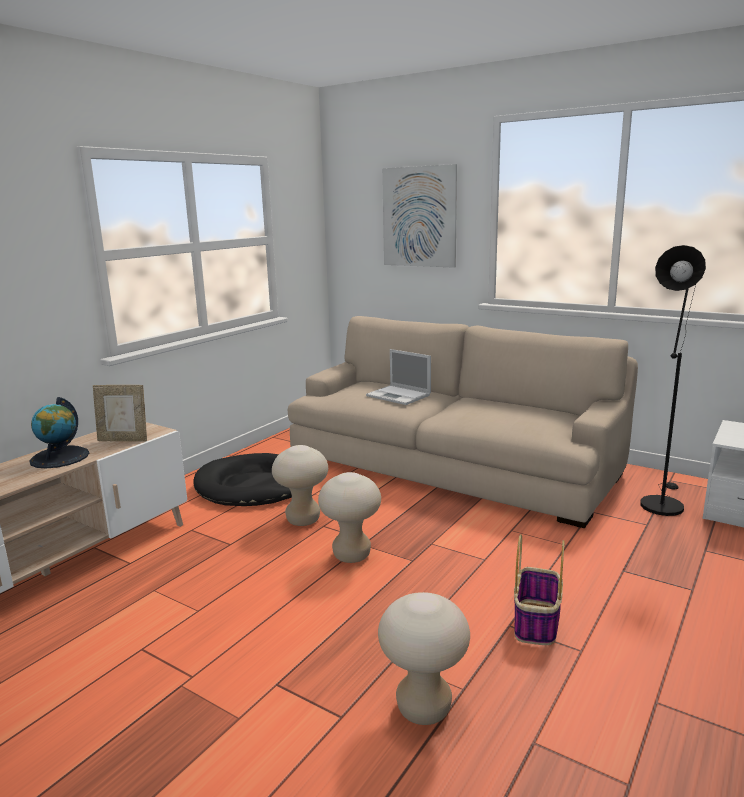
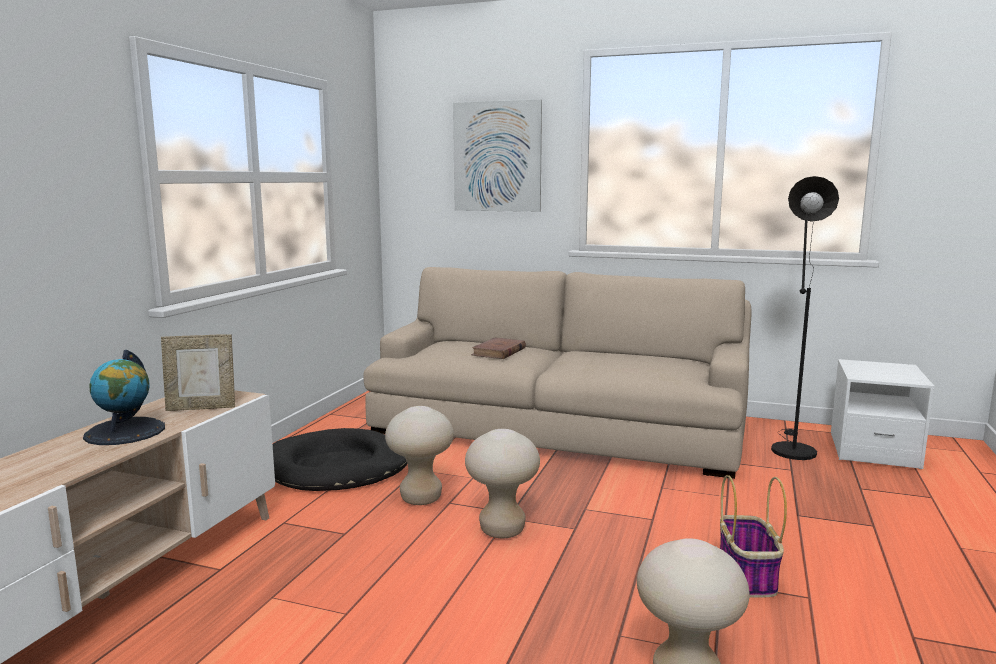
camera: 15 degrees left, 5 degrees down
(399, 395) = (498, 352): laptop -> brown book

